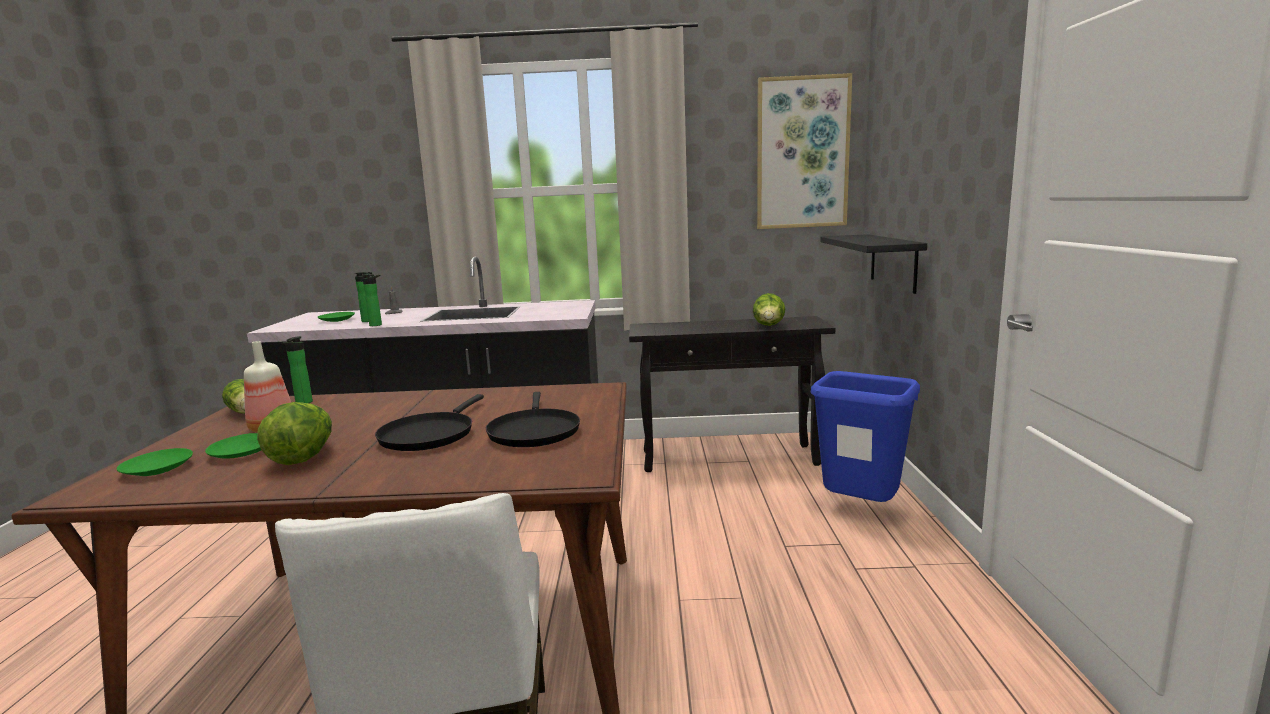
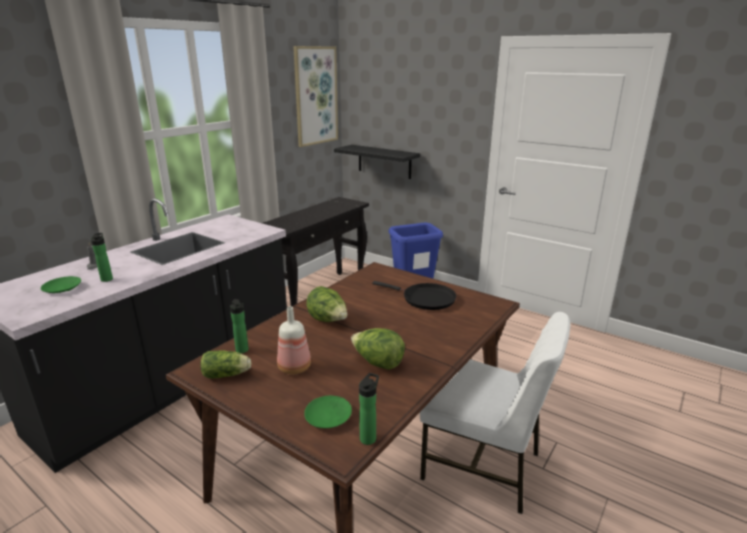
camera: 55 degrees left, 10 degrees up
(242, 452) = (336, 382): green plate -> none
(377, 325) = (138, 279): bottle -> bottle (369, 437)
(429, 434) = (391, 323): black frying pan -> none
(769, 326) = (337, 209): lettuce -> lettuce (328, 320)

